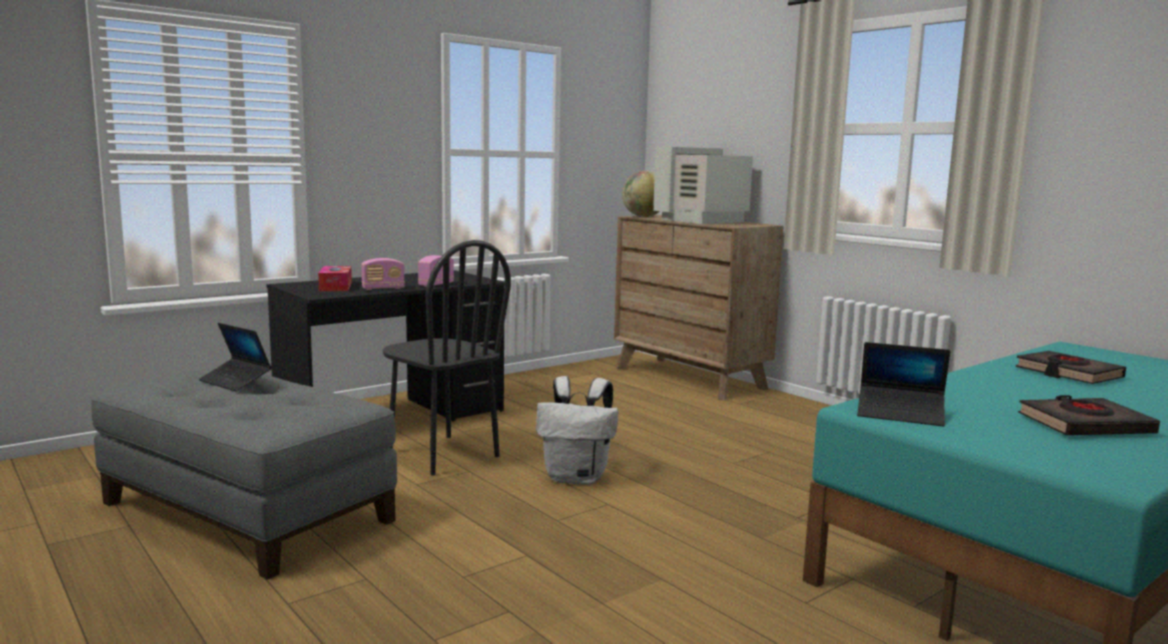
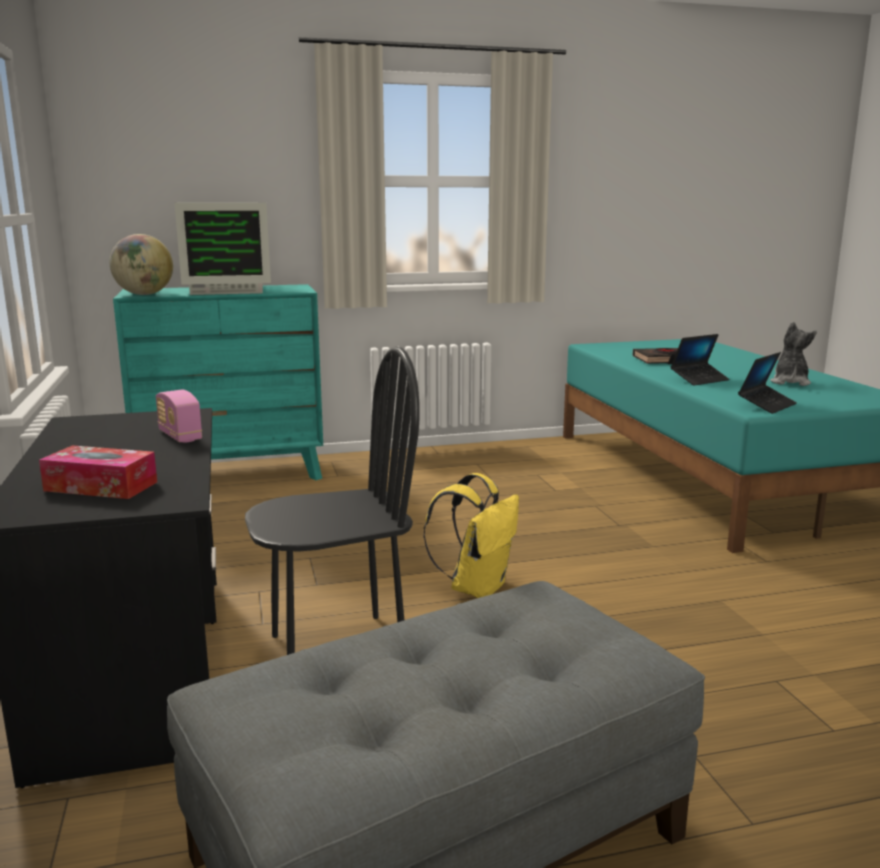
camera: 65 degrees left, 5 degrees up
(235, 381) = (369, 668): laptop -> laptop (699, 379)
(383, 288) = (170, 462): radio -> none
(577, 478) = (477, 587): white backpack -> yellow backpack
(689, 378) = (231, 474): brown dresser -> turquoise dresser
(702, 221) = (228, 290): monitor -> monitor turned 90 degrees counterclockwise
(1084, 425) = (789, 382): black book -> plush toy

